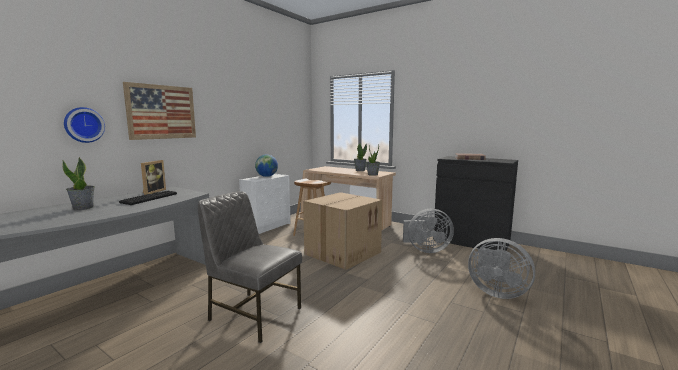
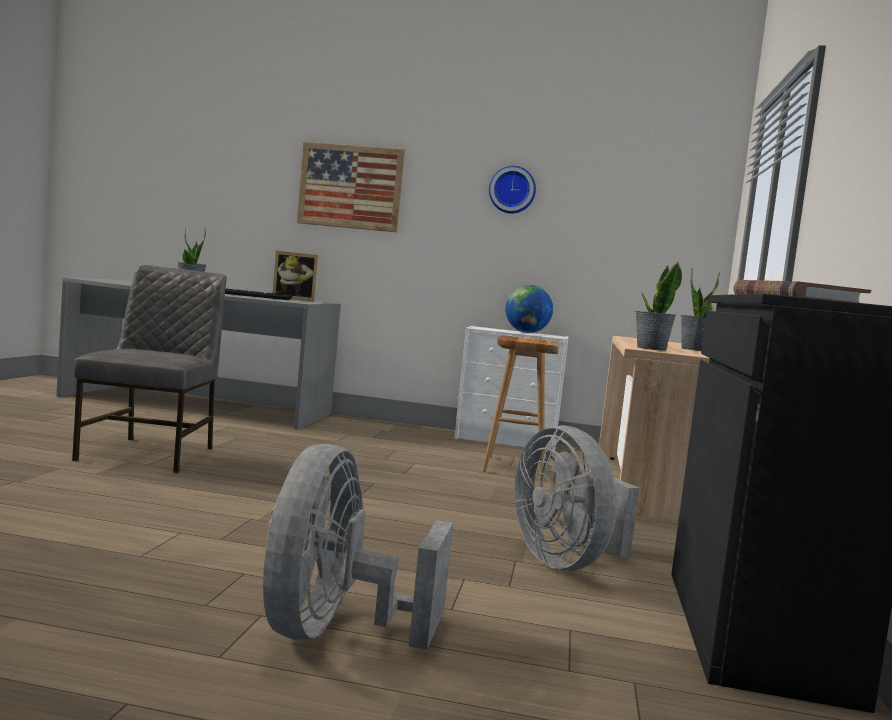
camera: 65 degrees right, 5 degrees down
(83, 125) = (250, 197): wall clock -> wall clock (512, 190)
(342, 252) = (440, 489): cardboard box -> none

